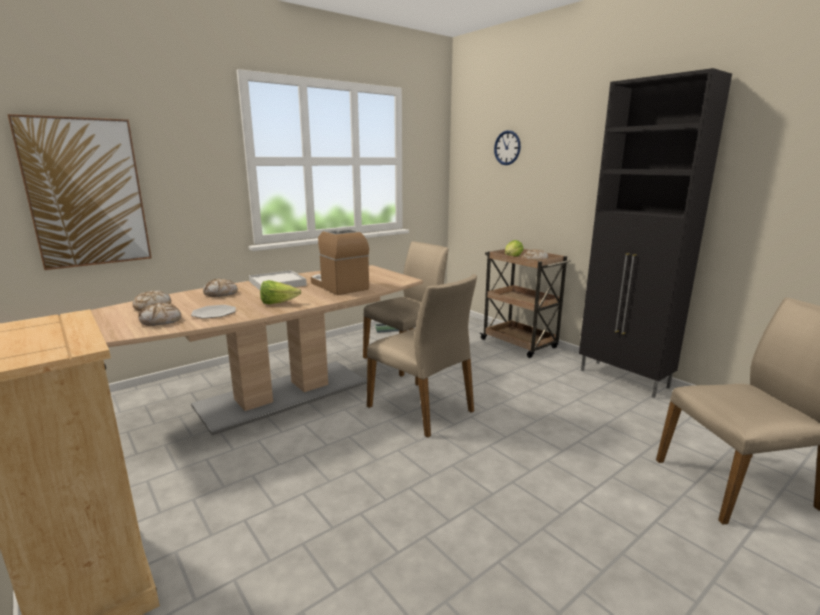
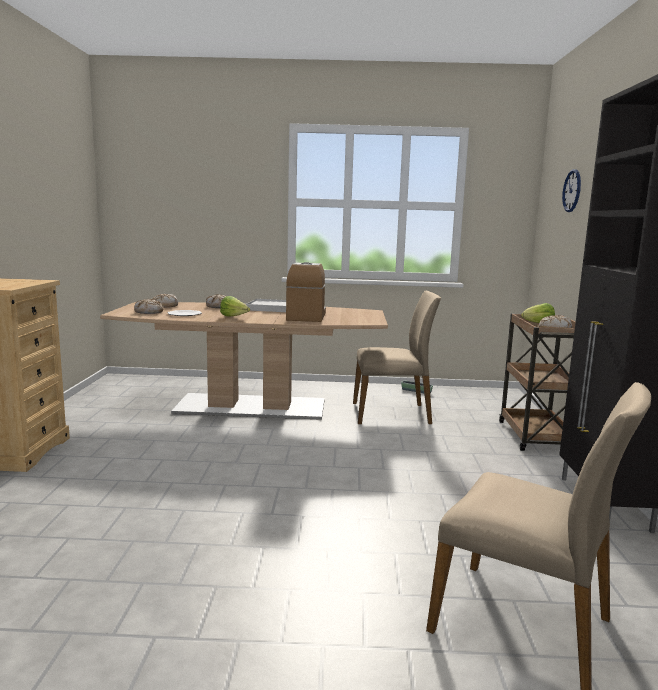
camera: 40 degrees right, 5 degrees down
(86, 193) = (166, 221): picture -> none
(422, 408) = (329, 448): beige chair -> none

